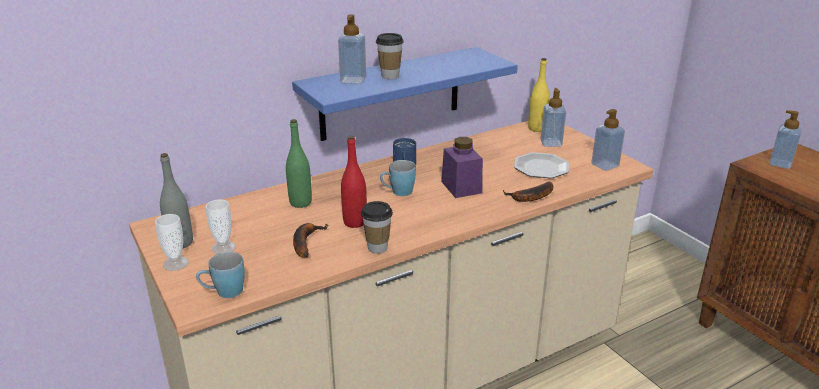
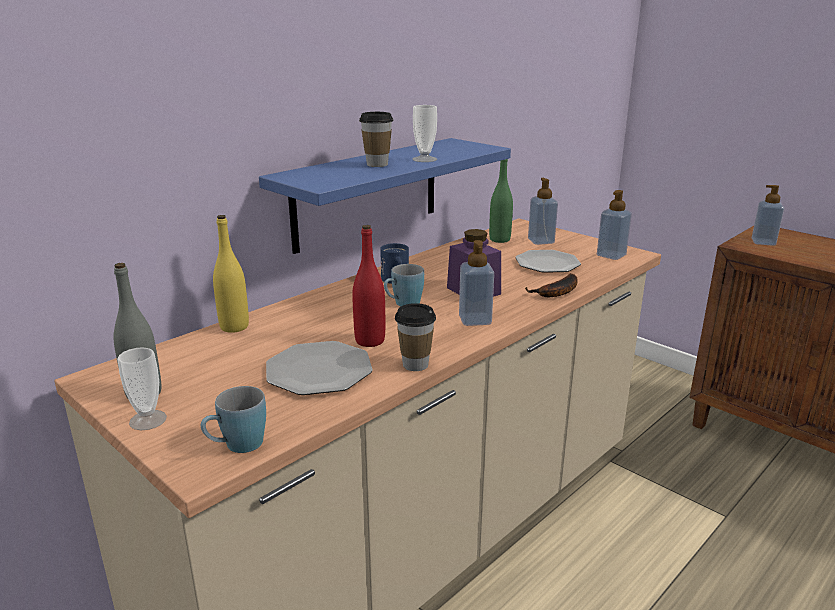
camera: 15 degrees left, 5 degrees down
(223, 248) = (209, 391): cup -> cup (424, 159)
(300, 203) = (288, 328): green bottle -> green bottle (499, 239)
(305, 242) = (319, 370): banana -> plate
(353, 80) = (335, 170): soap dispenser -> soap dispenser (475, 320)
(537, 128) = (516, 230): yellow bottle -> yellow bottle (234, 327)

